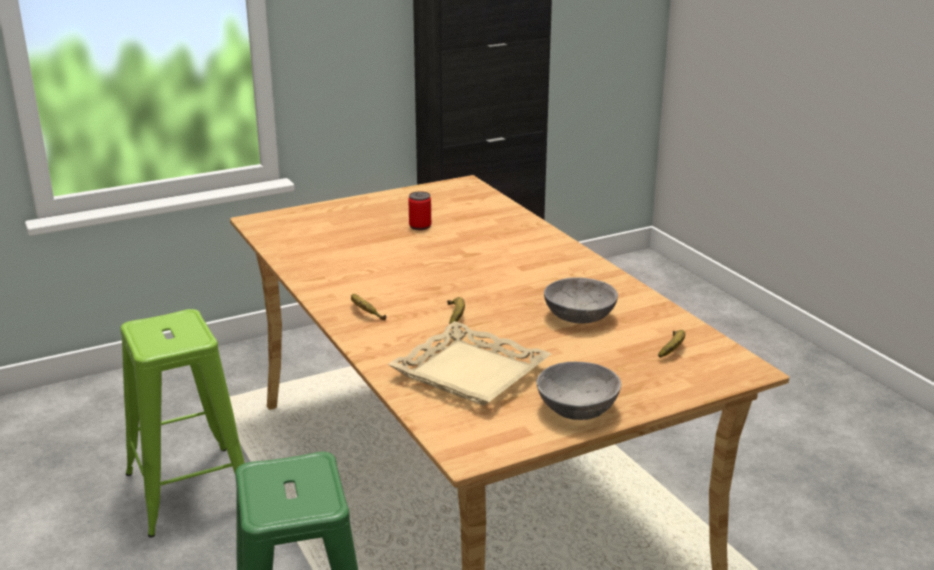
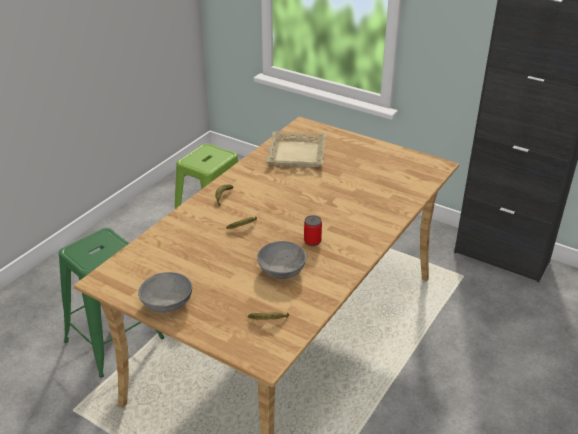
camera: 60 degrees right, 10 degrees up
(420, 226) = (352, 173): can -> can (312, 241)
(469, 373) = (180, 253): beige tray -> beige tray (296, 154)

